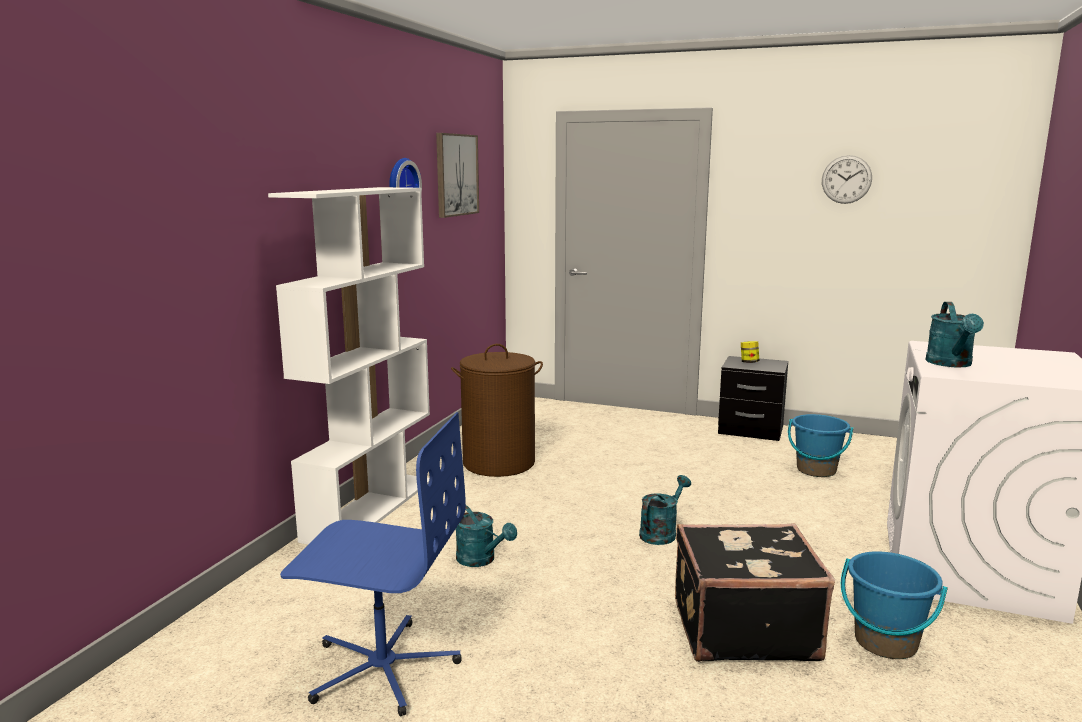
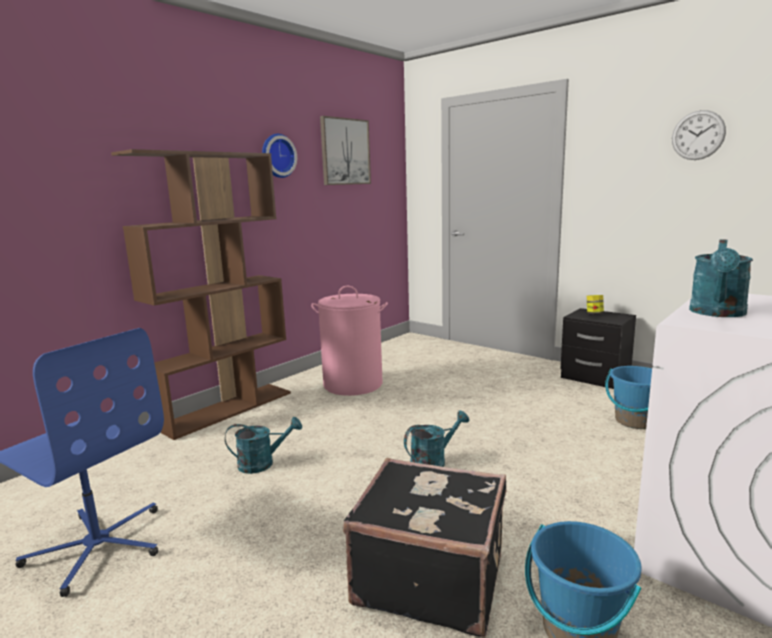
camera: 20 degrees right, 0 degrees up
(370, 508) = (227, 409): white bookcase -> brown bookcase
(481, 560) = (263, 463): turquoise watering can -> turquoise watering can turned 75 degrees counterclockwise
(499, 463) = (353, 384): brown laundry basket -> pink laundry basket

